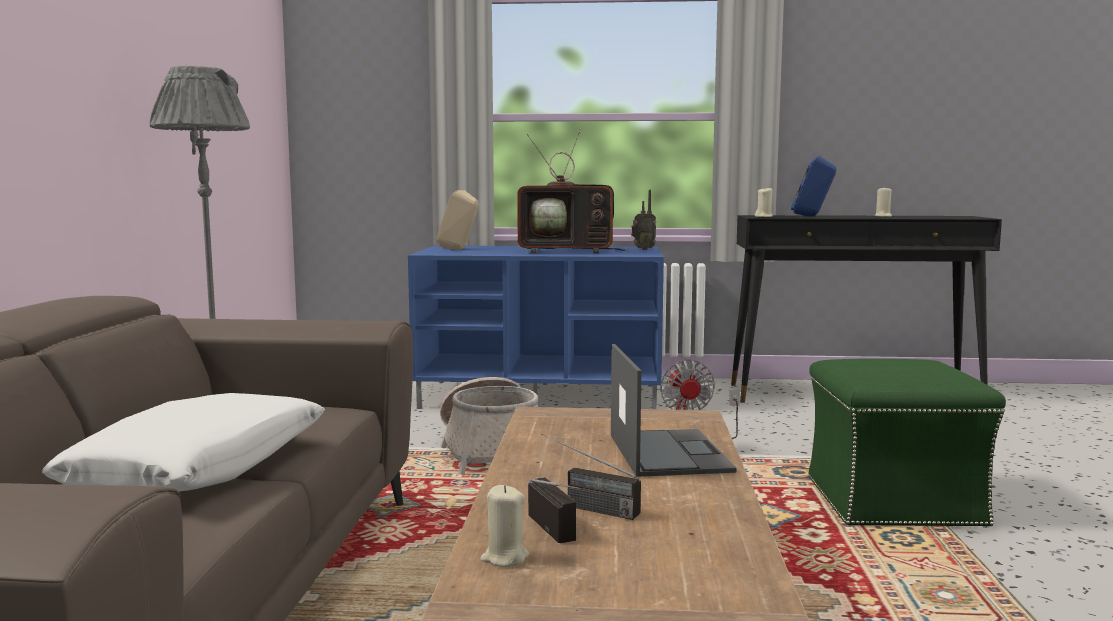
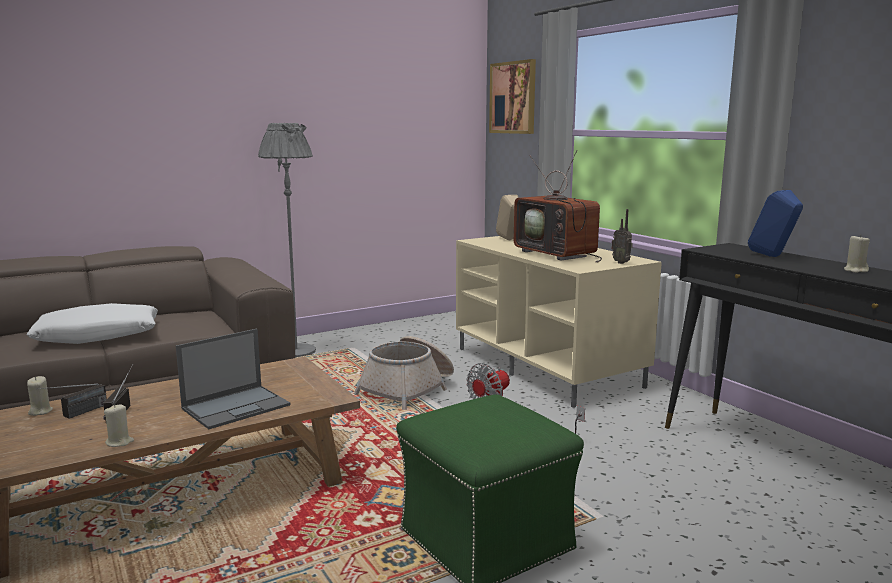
camera: 55 degrees right, 5 degrees up
(351, 73) = (513, 97): none -> picture
(542, 396) = (548, 367): blue tv stand -> beige tv stand
(764, 217) = (713, 250): beige candle -> beige candle (119, 442)

